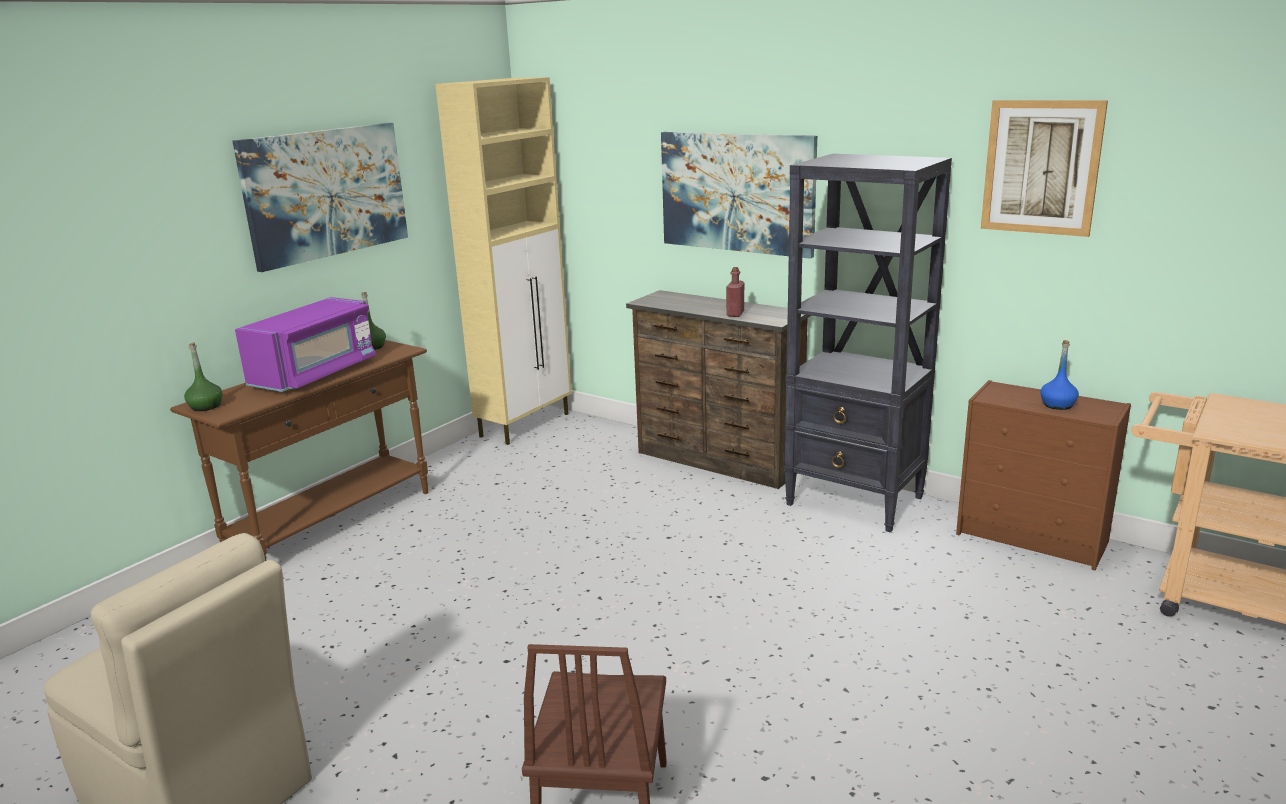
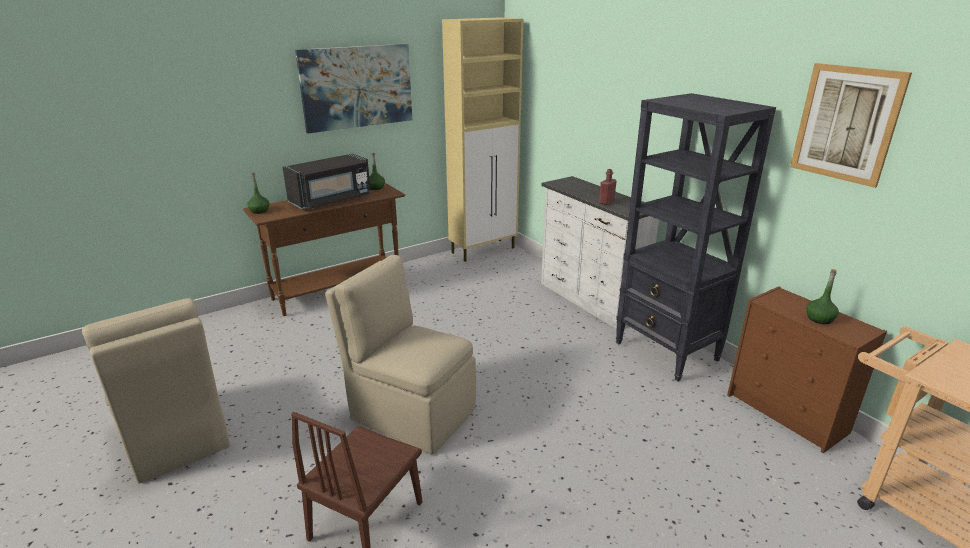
camera: 20 degrees right, 5 degrees up
(316, 374) = (331, 200): purple microwave -> black microwave
(569, 657) = (411, 412): none -> beige chair
(718, 461) = (589, 301): brown dresser -> white dresser
(737, 192) = (626, 114): picture -> none
(1057, 405) = (819, 319): blue bottle -> green bottle

